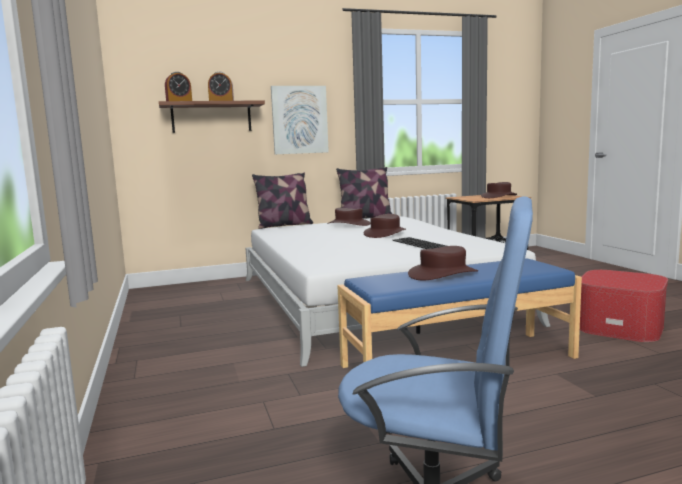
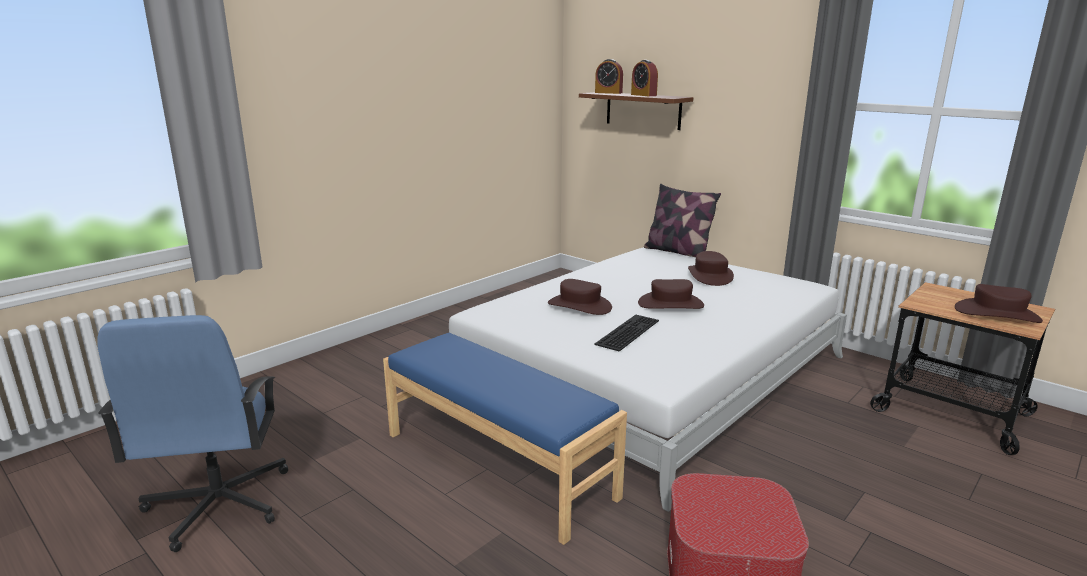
camera: 60 degrees right, 10 degrees up
(299, 120) = (737, 122): picture -> none
(365, 218) = (775, 273): pillow -> none
(443, 274) = (488, 368): brown hat -> brown hat (579, 305)

